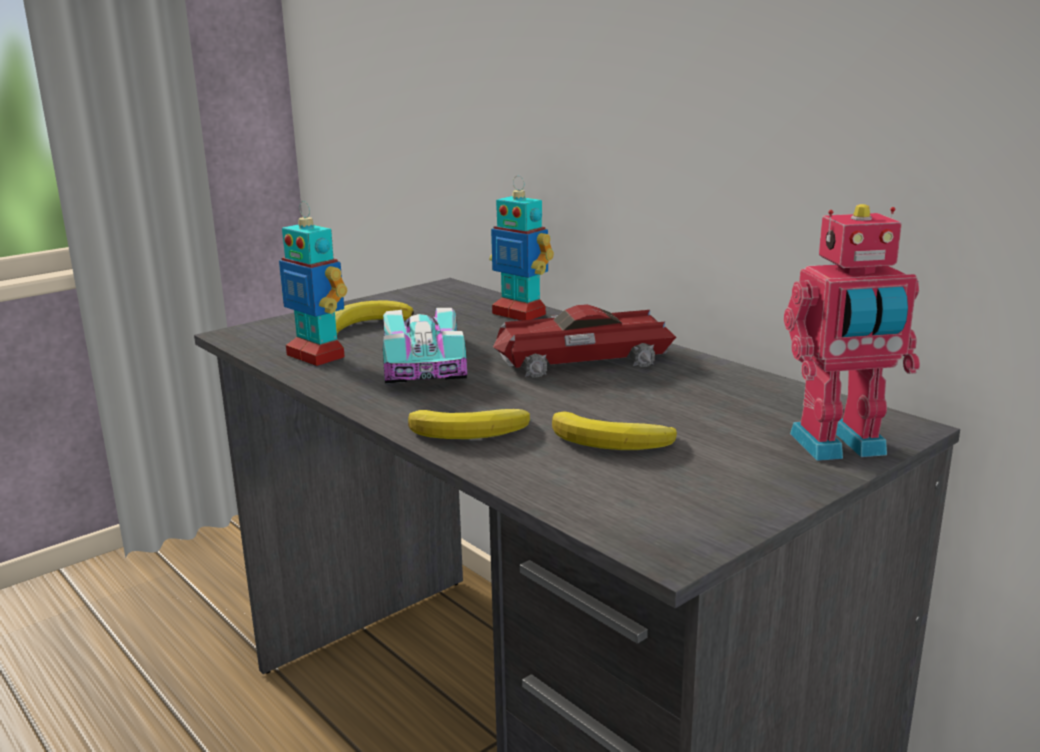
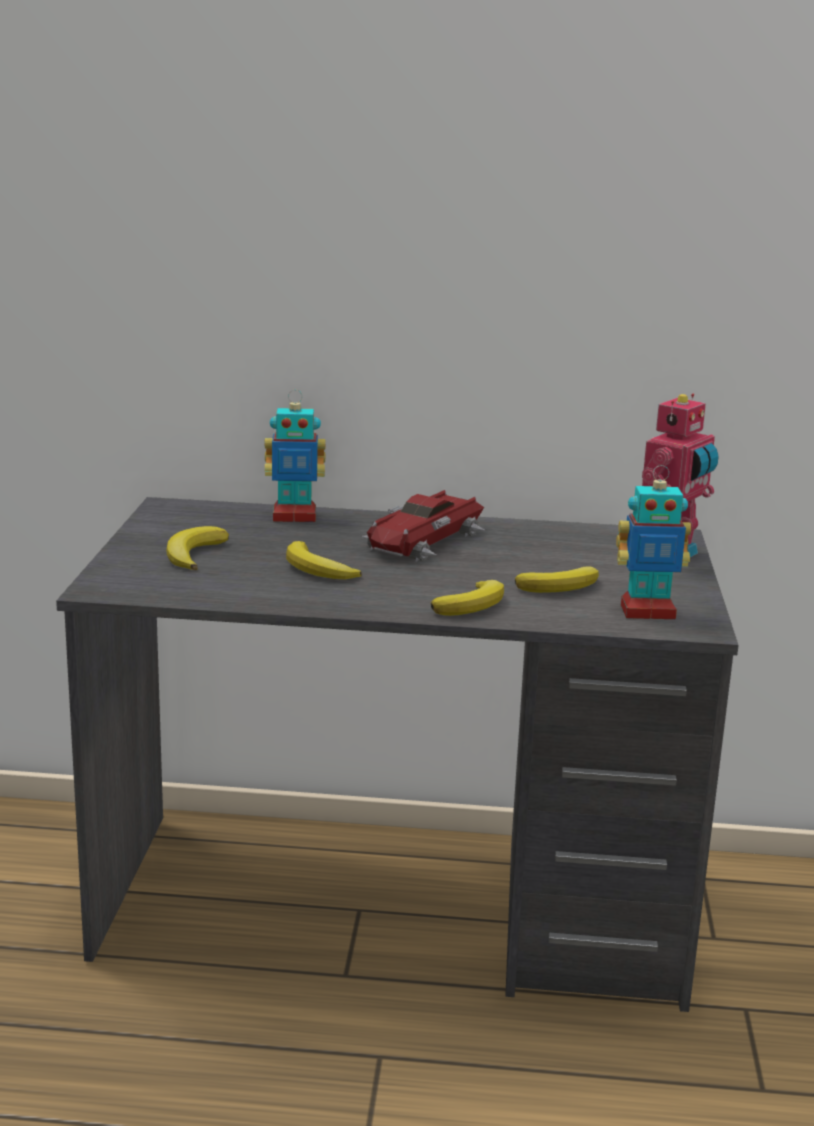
camera: 45 degrees left, 0 degrees up
(317, 356) = (226, 587): toy robot -> toy robot (647, 611)
(423, 360) = (317, 569): toy car -> banana

